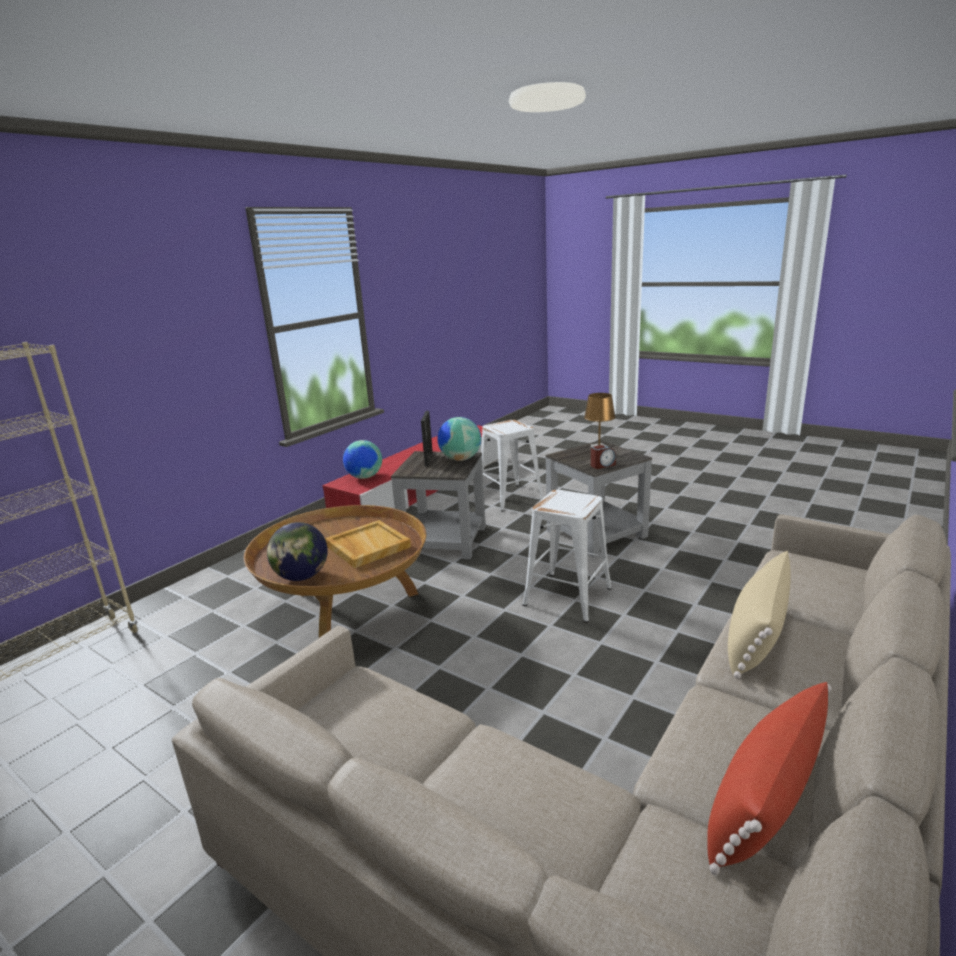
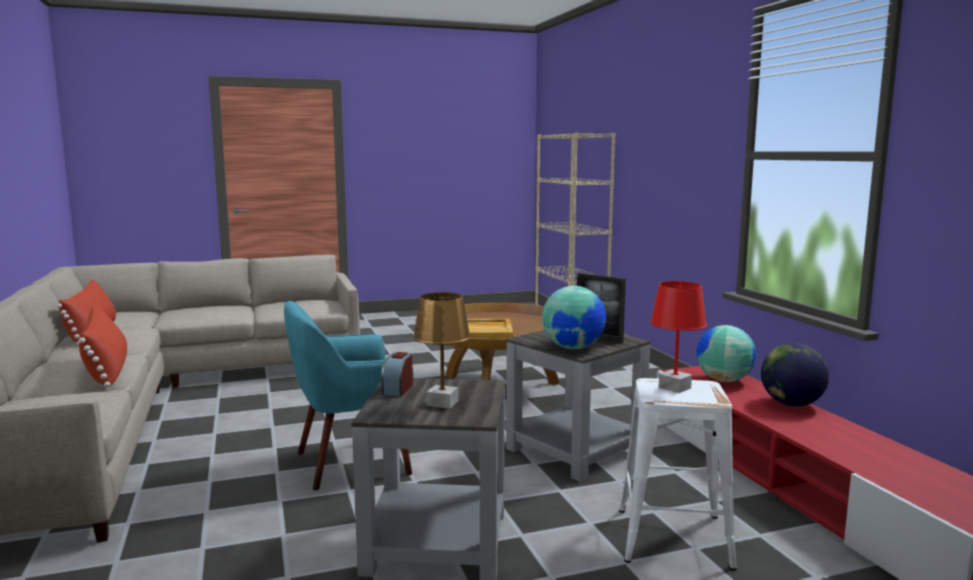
camera: 125 degrees right, 10 degrees down
(302, 577) = (471, 317): globe -> globe (792, 404)
(504, 428) = (675, 388): none -> red table lamp
(568, 597) = (350, 462): white stool -> turquoise armchair
(756, 636) = (107, 370): beige pillow -> red pillow

